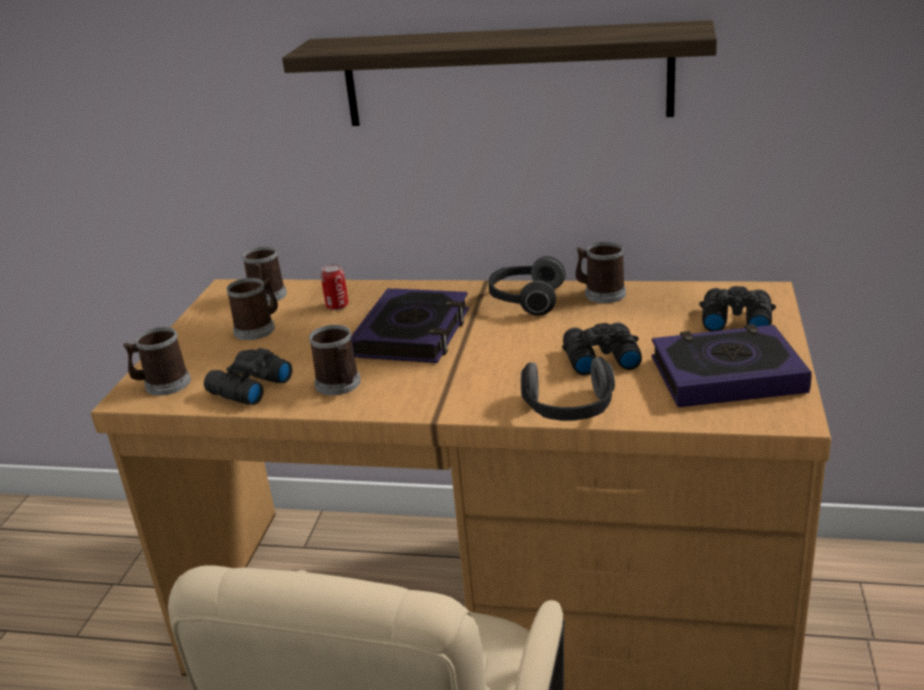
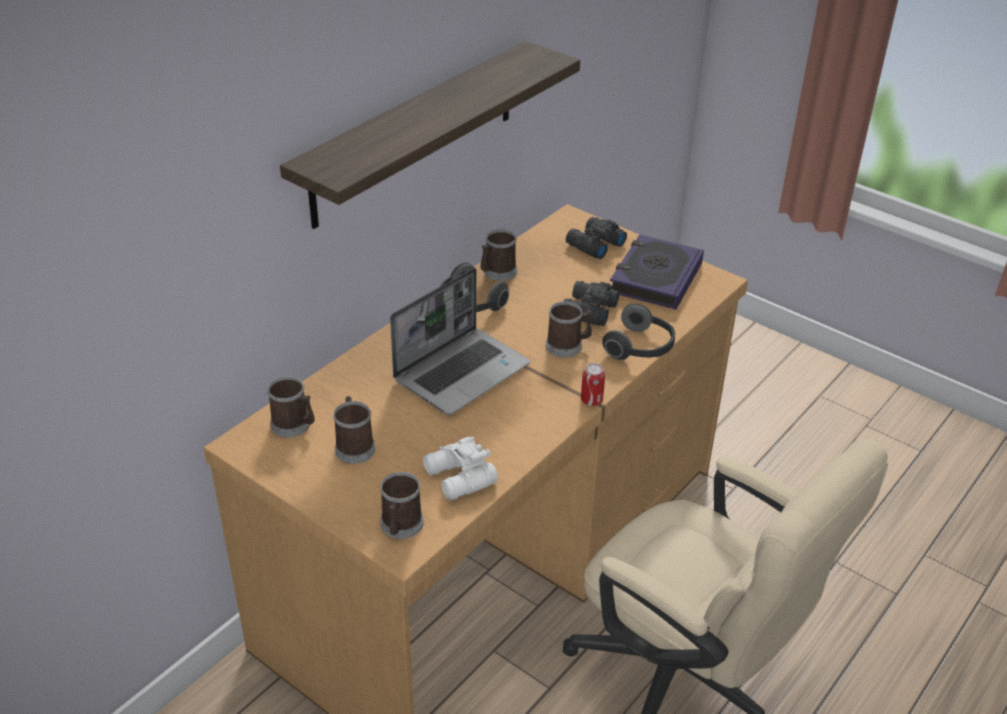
camera: 65 degrees left, 10 degrees up
(248, 387) = (459, 478): black binoculars -> white binoculars
(337, 306) = (364, 392): can -> can (591, 400)
(340, 385) = (506, 430): mug -> mug (568, 346)
(413, 334) = (462, 371): book -> laptop

